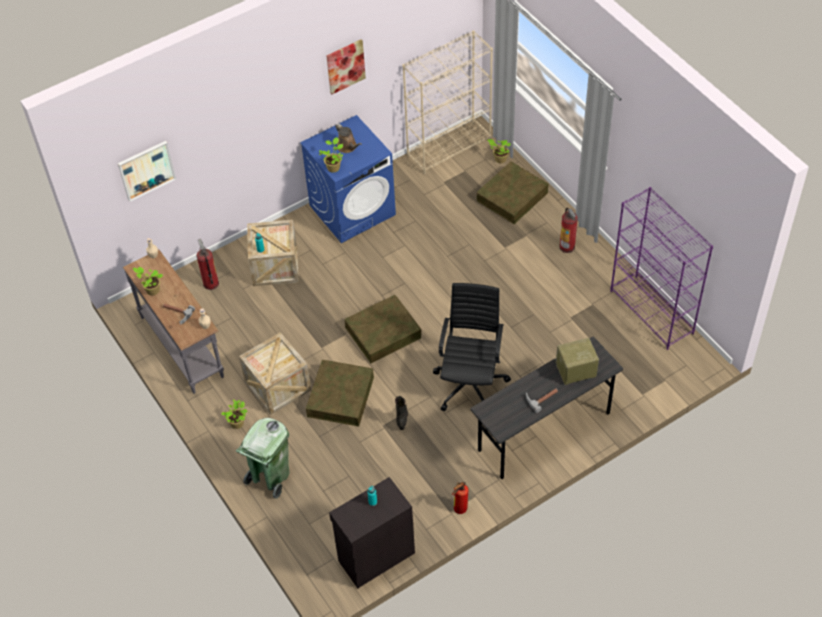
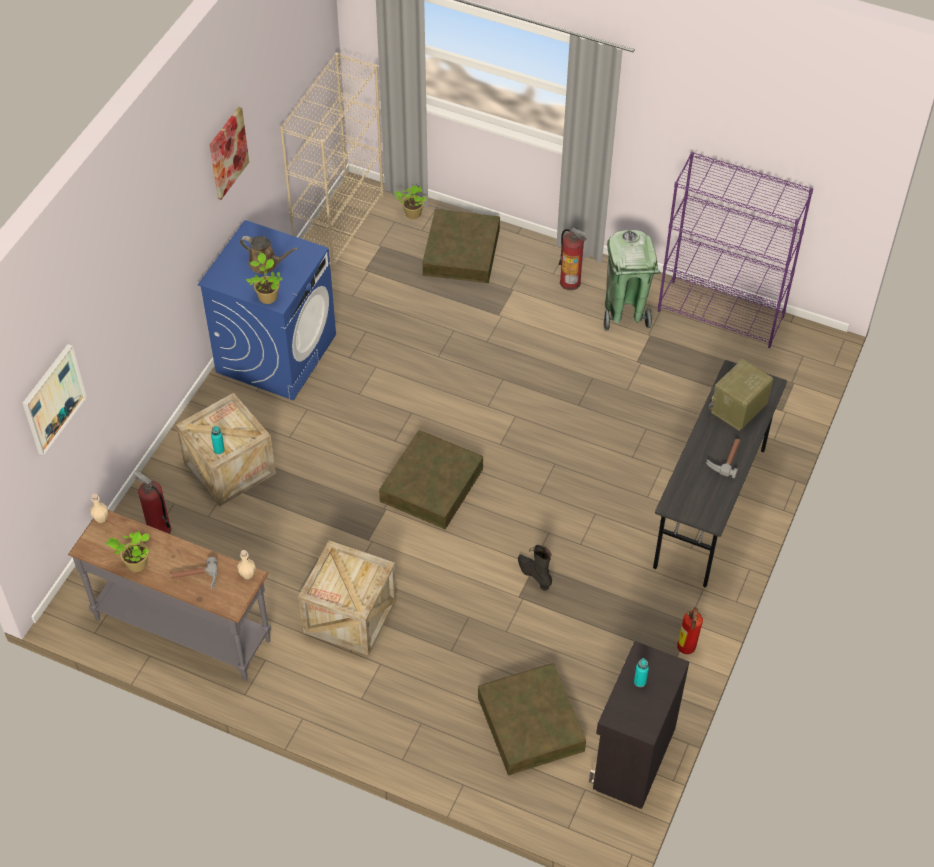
camera: 35 degrees left, 0 degrees up
(238, 423) = (335, 688): potted plant -> none
(270, 477) = (429, 733): green trash can -> green trash can (625, 313)
(340, 397) = (440, 588): brown storage box -> brown storage box (530, 724)
(471, 383) = (583, 493): black office chair -> none

